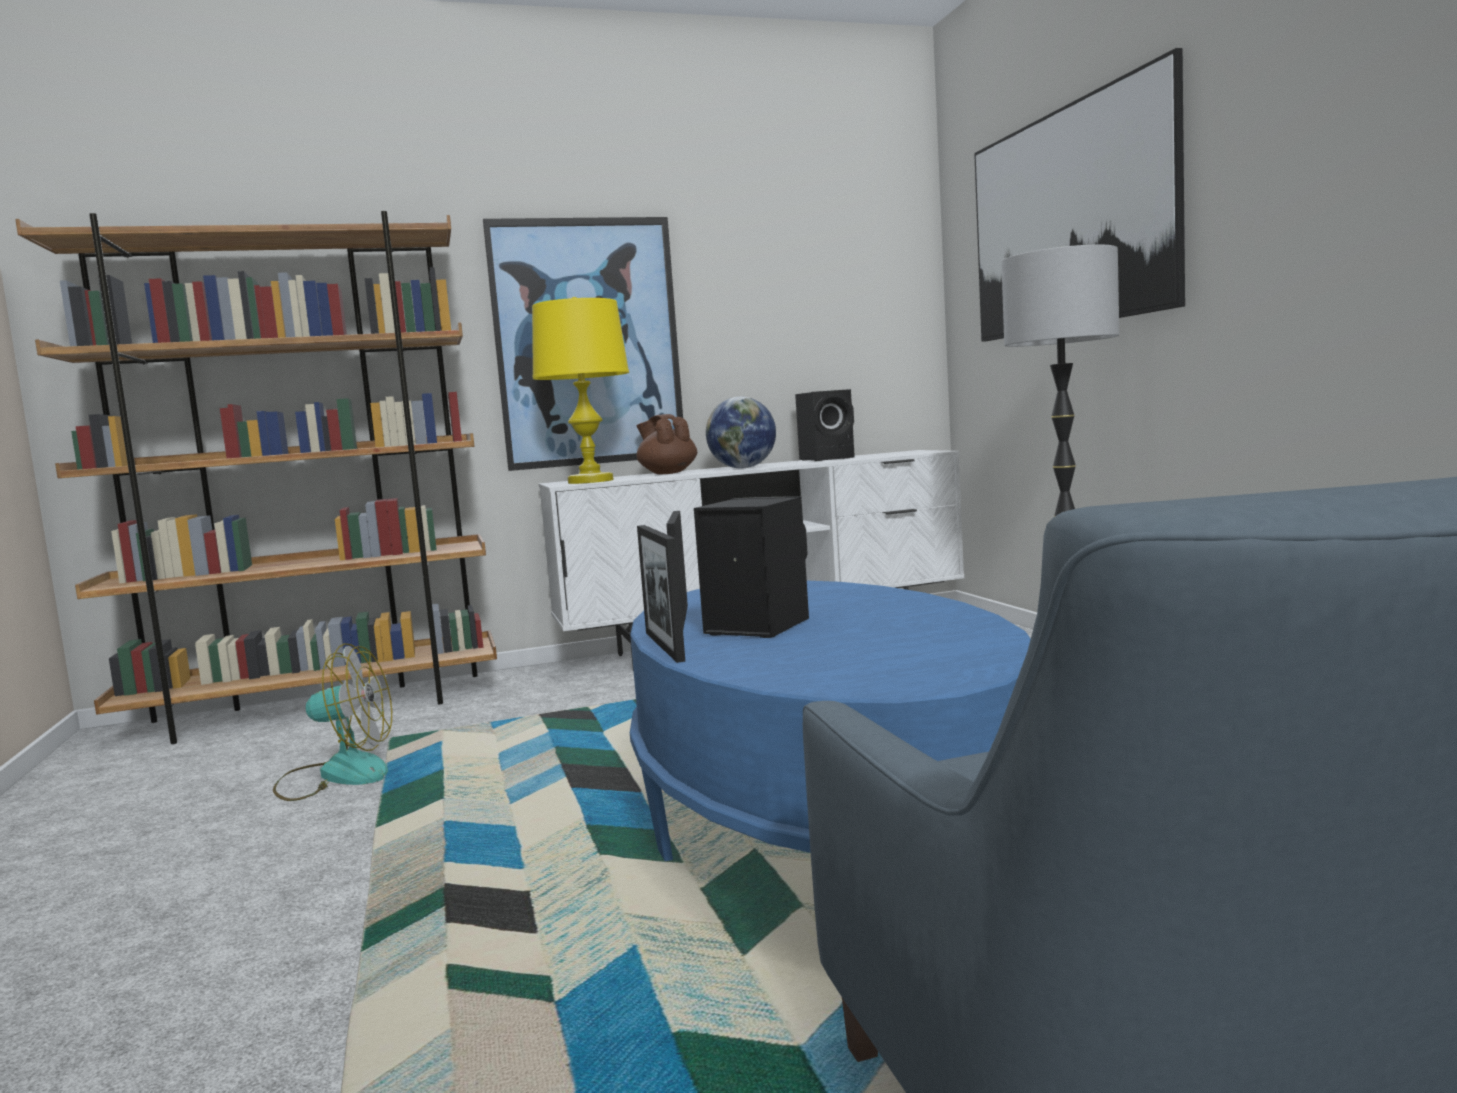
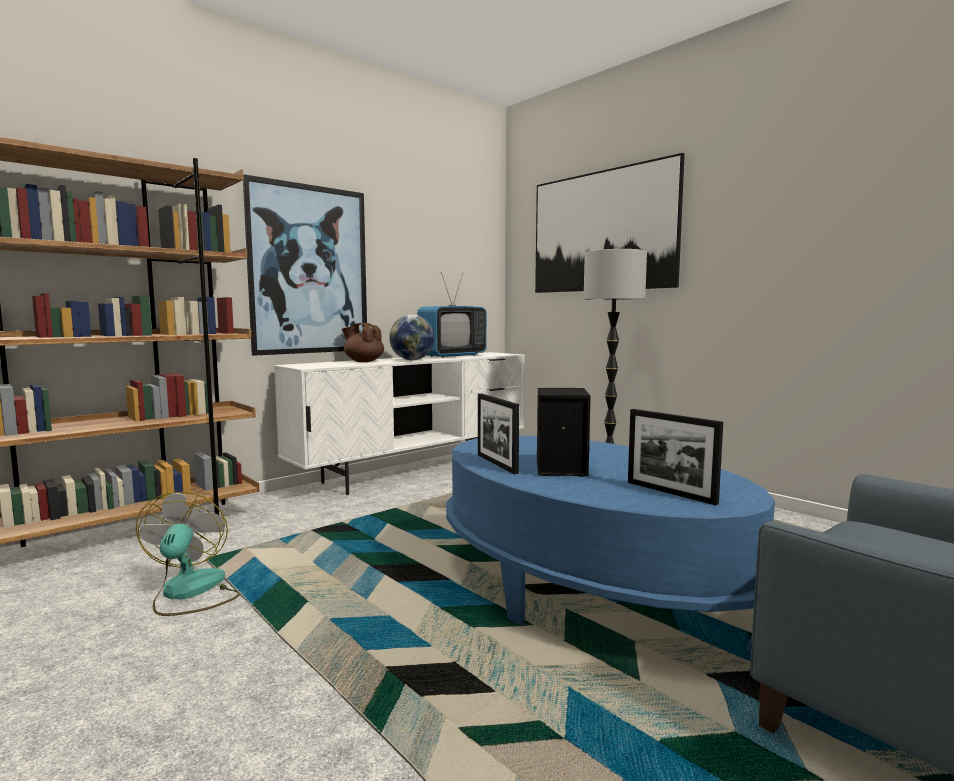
camera: 25 degrees left, 0 degrees up
(337, 775) = (190, 593): fan -> fan turned 75 degrees counterclockwise
(590, 481) = (321, 365): yellow table lamp -> none
(664, 646) = (529, 485): picture frame -> picture frame (670, 492)
(828, 459) = (452, 356): black speaker -> television

